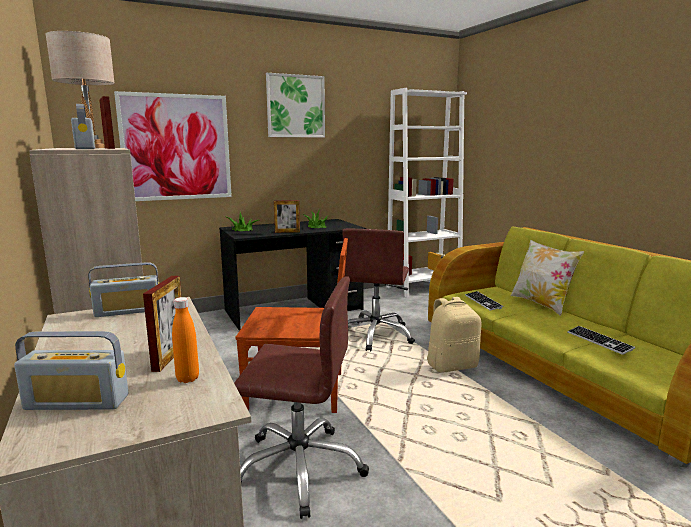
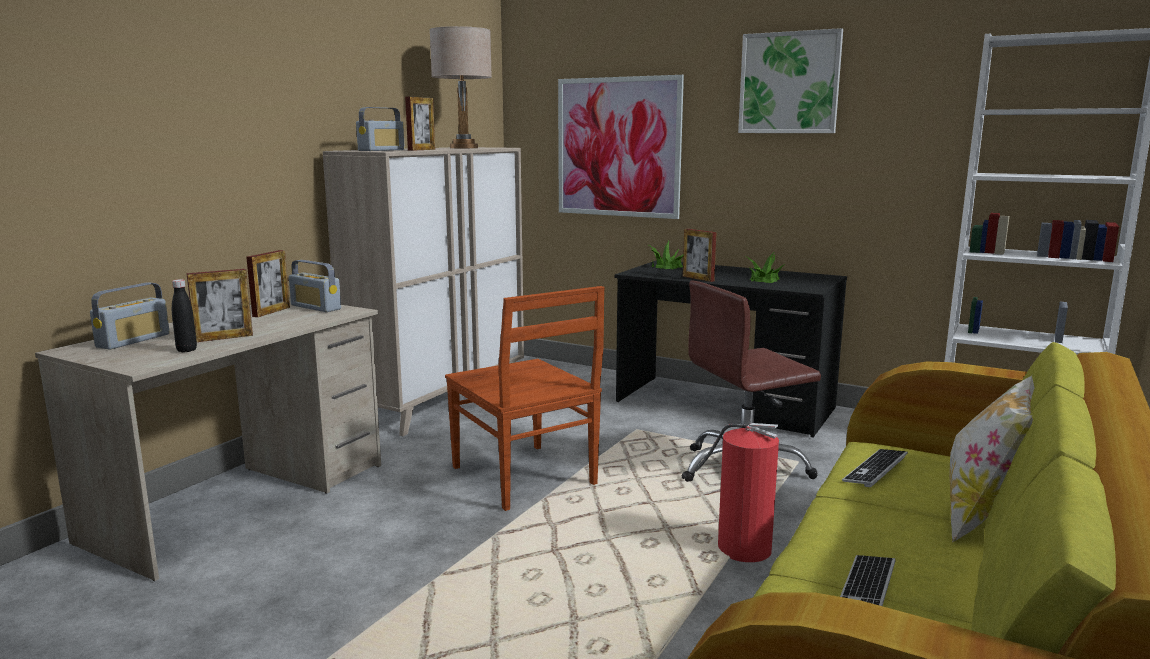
camera: 55 degrees right, 0 degrees up
(77, 402) = (133, 340): radio -> radio turned 120 degrees counterclockwise
(102, 327) = (271, 312): none -> picture frame
(187, 378) = (186, 350): orange bottle -> black bottle
(299, 467) = (383, 526): brown office chair -> none
(452, 365) = (741, 547): beige backpack -> fire extinguisher

